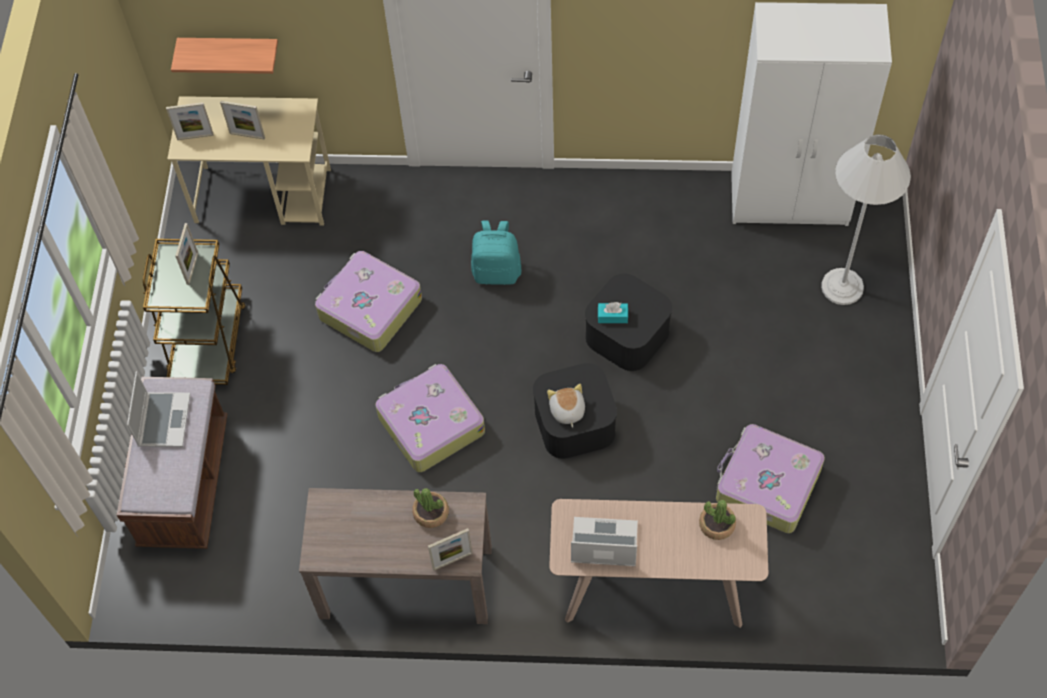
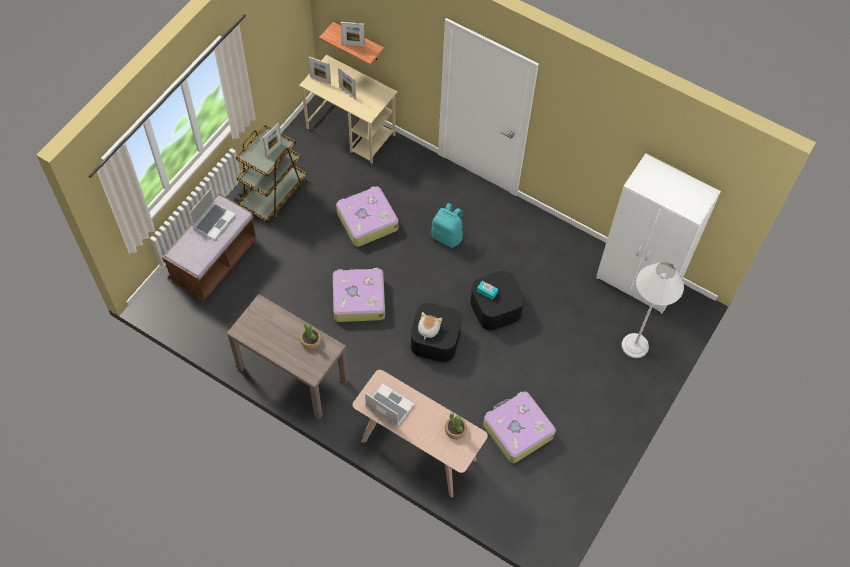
camera: 25 degrees right, 0 degrees up
(452, 561) = (305, 371): picture frame -> picture frame (353, 45)

